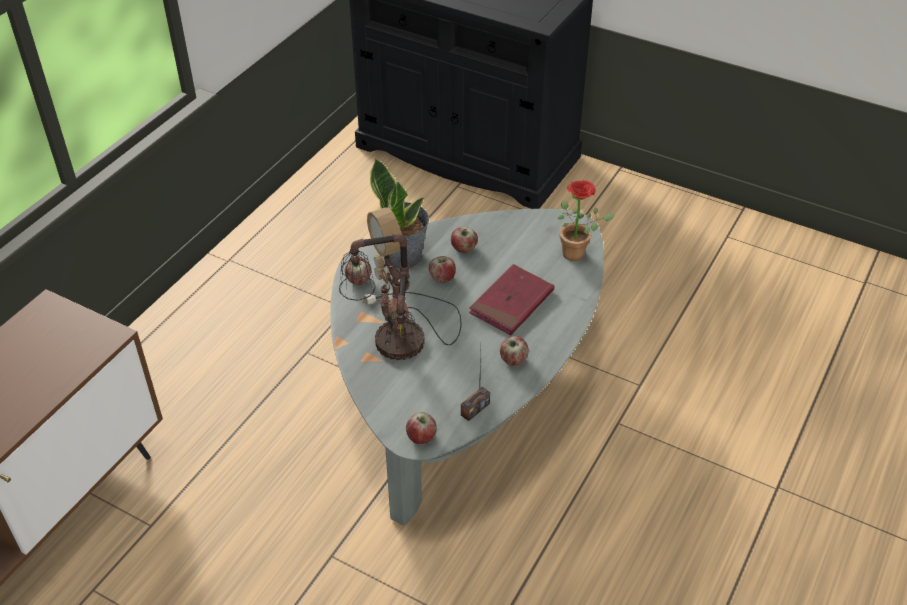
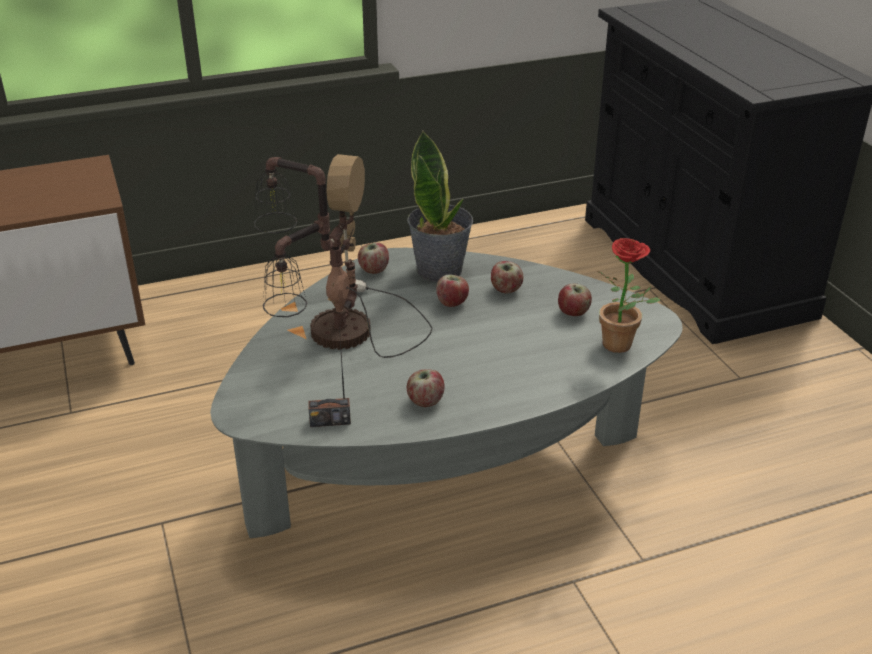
camera: 40 degrees right, 10 degrees down
(421, 437) = (250, 415): apple -> apple (573, 313)
(512, 303) = (492, 354): red book -> none

